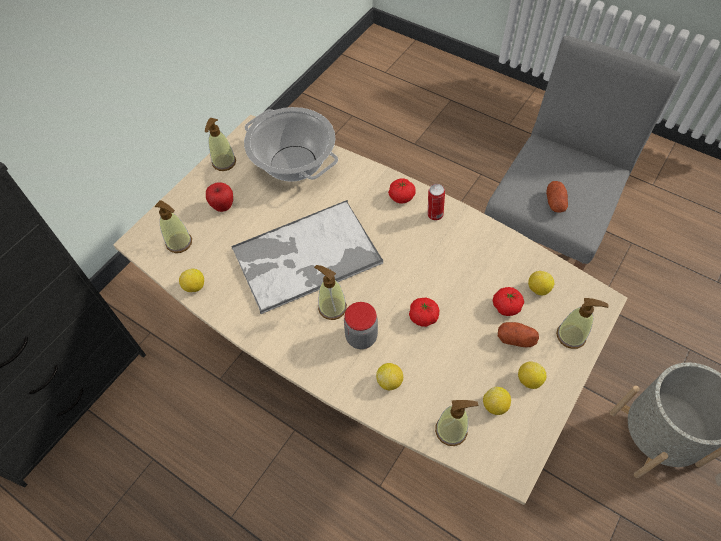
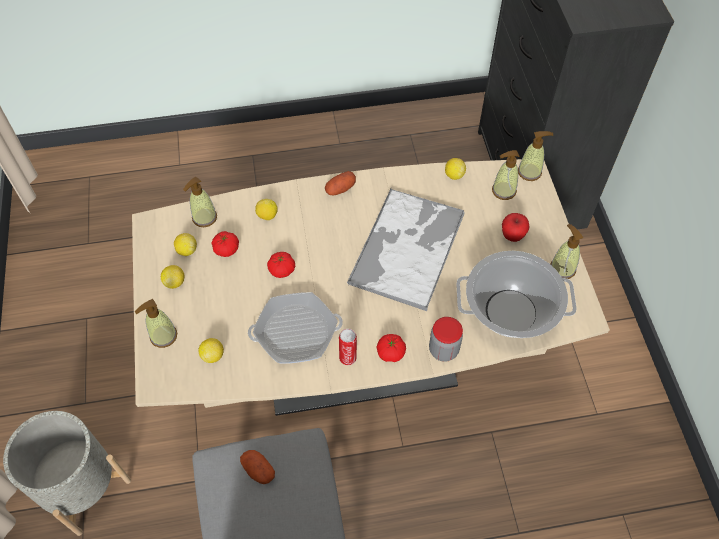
camera: 135 degrees right, 0 degrees up
(332, 307) = (350, 229): soap dispenser -> soap dispenser (529, 172)
(361, 337) = (311, 227): jar -> jar (443, 350)
(457, 258) = (296, 332): none -> frying pan
(506, 306) = (227, 322): tomato -> tomato (226, 249)
(516, 339) = (203, 303): potato -> potato (340, 189)

